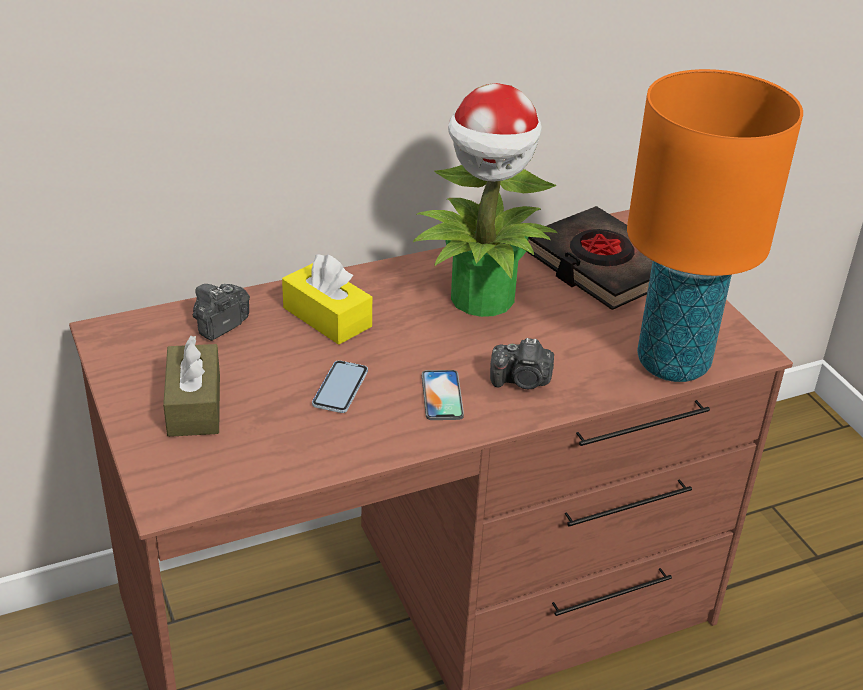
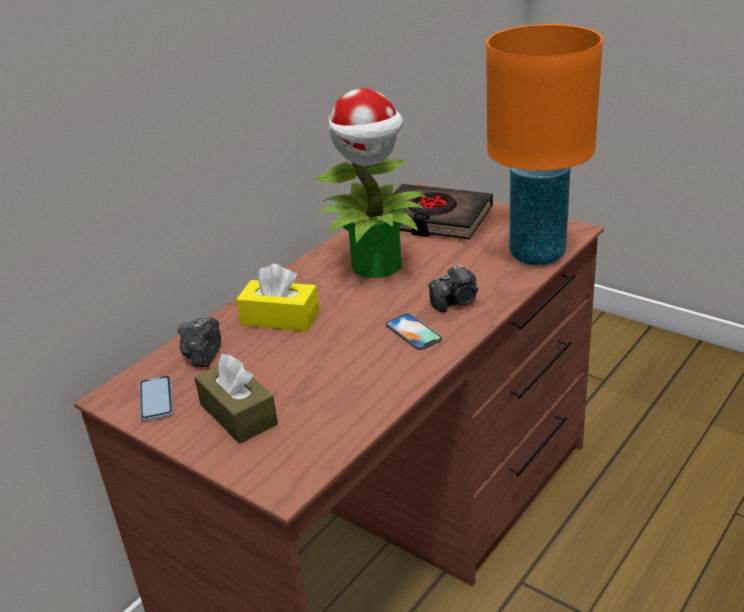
camera: 25 degrees left, 5 degrees down
(340, 388) = (337, 357): phone -> phone (156, 399)

